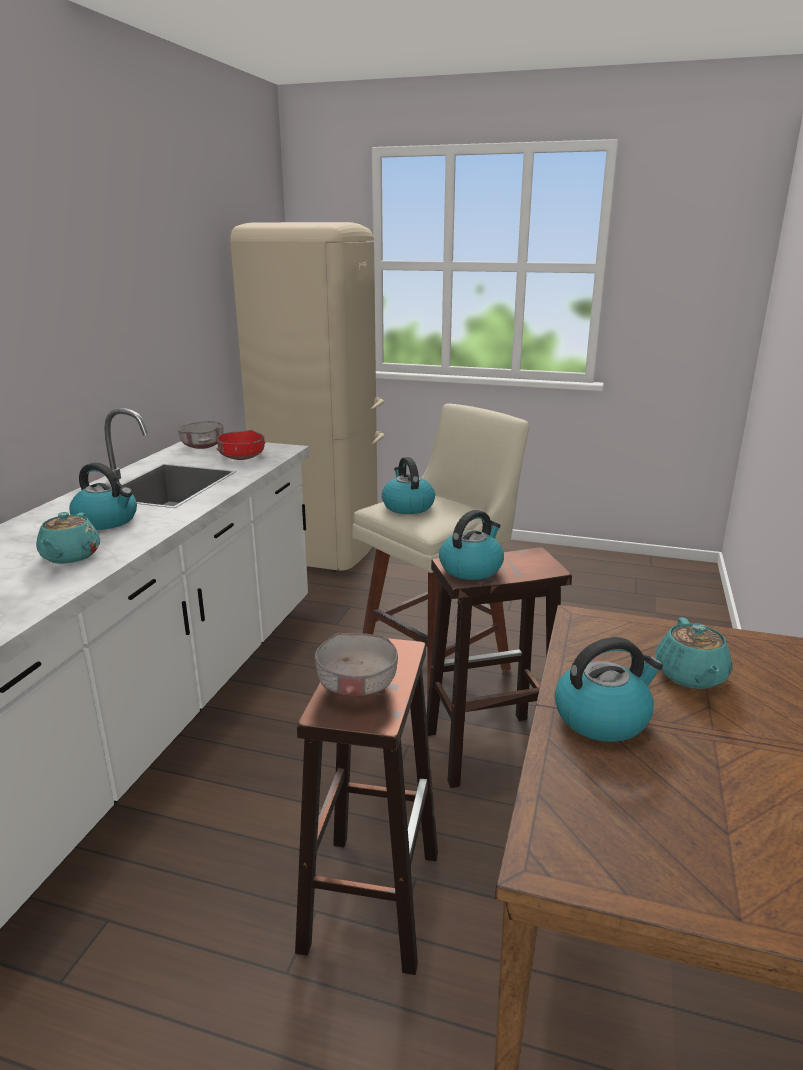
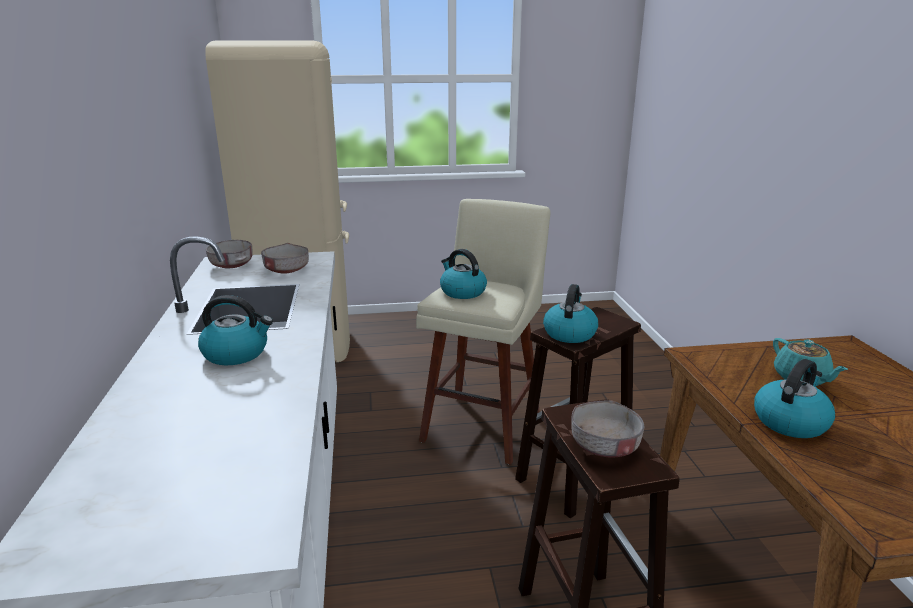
camera: 25 degrees left, 0 degrees up
(70, 556) = (249, 396): turquoise teapot -> none
(241, 457) = (286, 271): red bowl -> grey bowl

